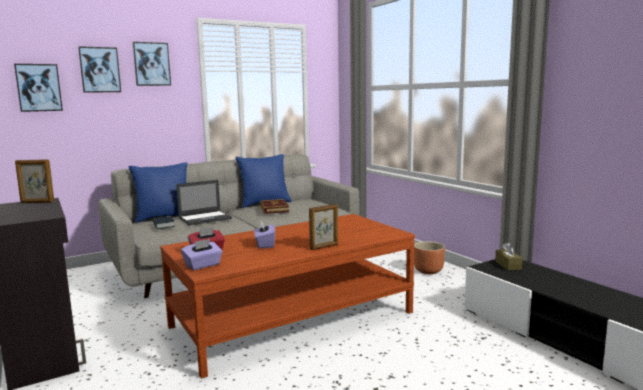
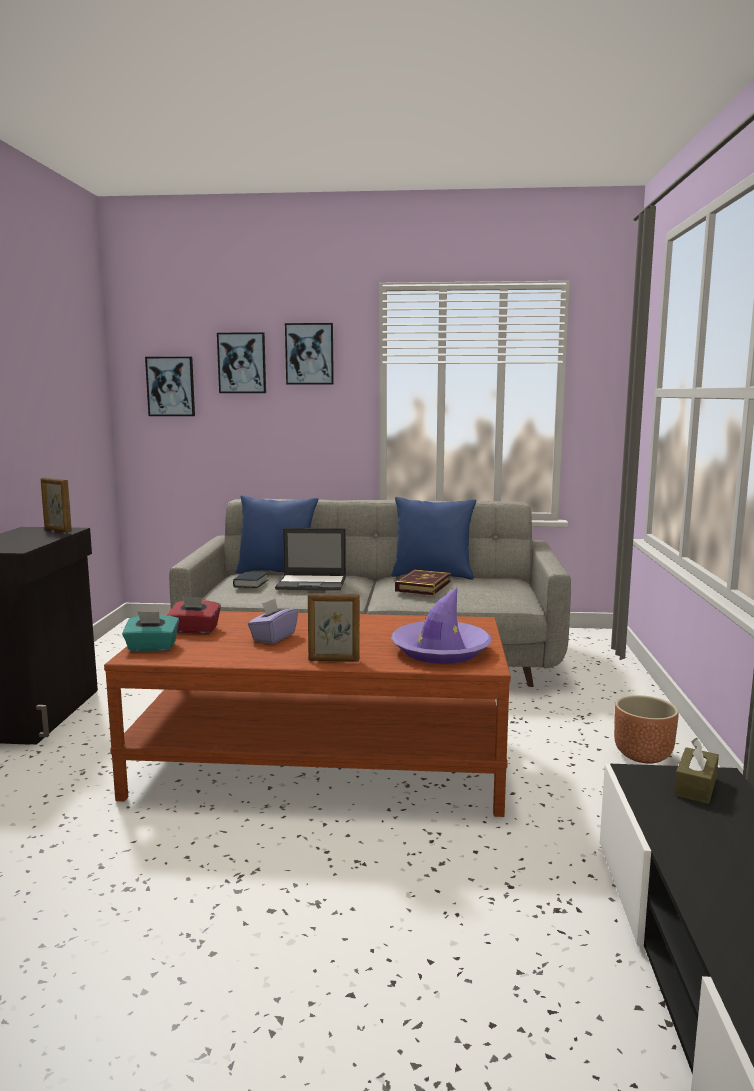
camera: 35 degrees right, 0 degrees up
(203, 265) = (152, 647): purple tissue box -> turquoise tissue box
(364, 232) = (440, 651): none -> purple hat

